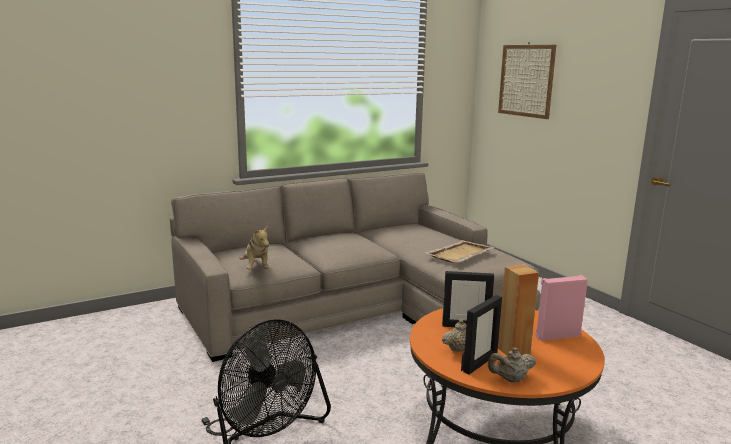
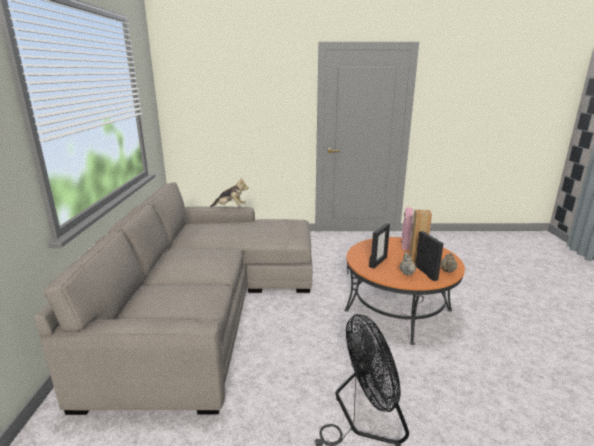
camera: 60 degrees left, 5 degrees up
(256, 268) = (206, 307): plush toy -> plush toy (230, 207)
(459, 254) = (271, 229): beige tray -> none
(526, 79) = (214, 95): picture -> none

